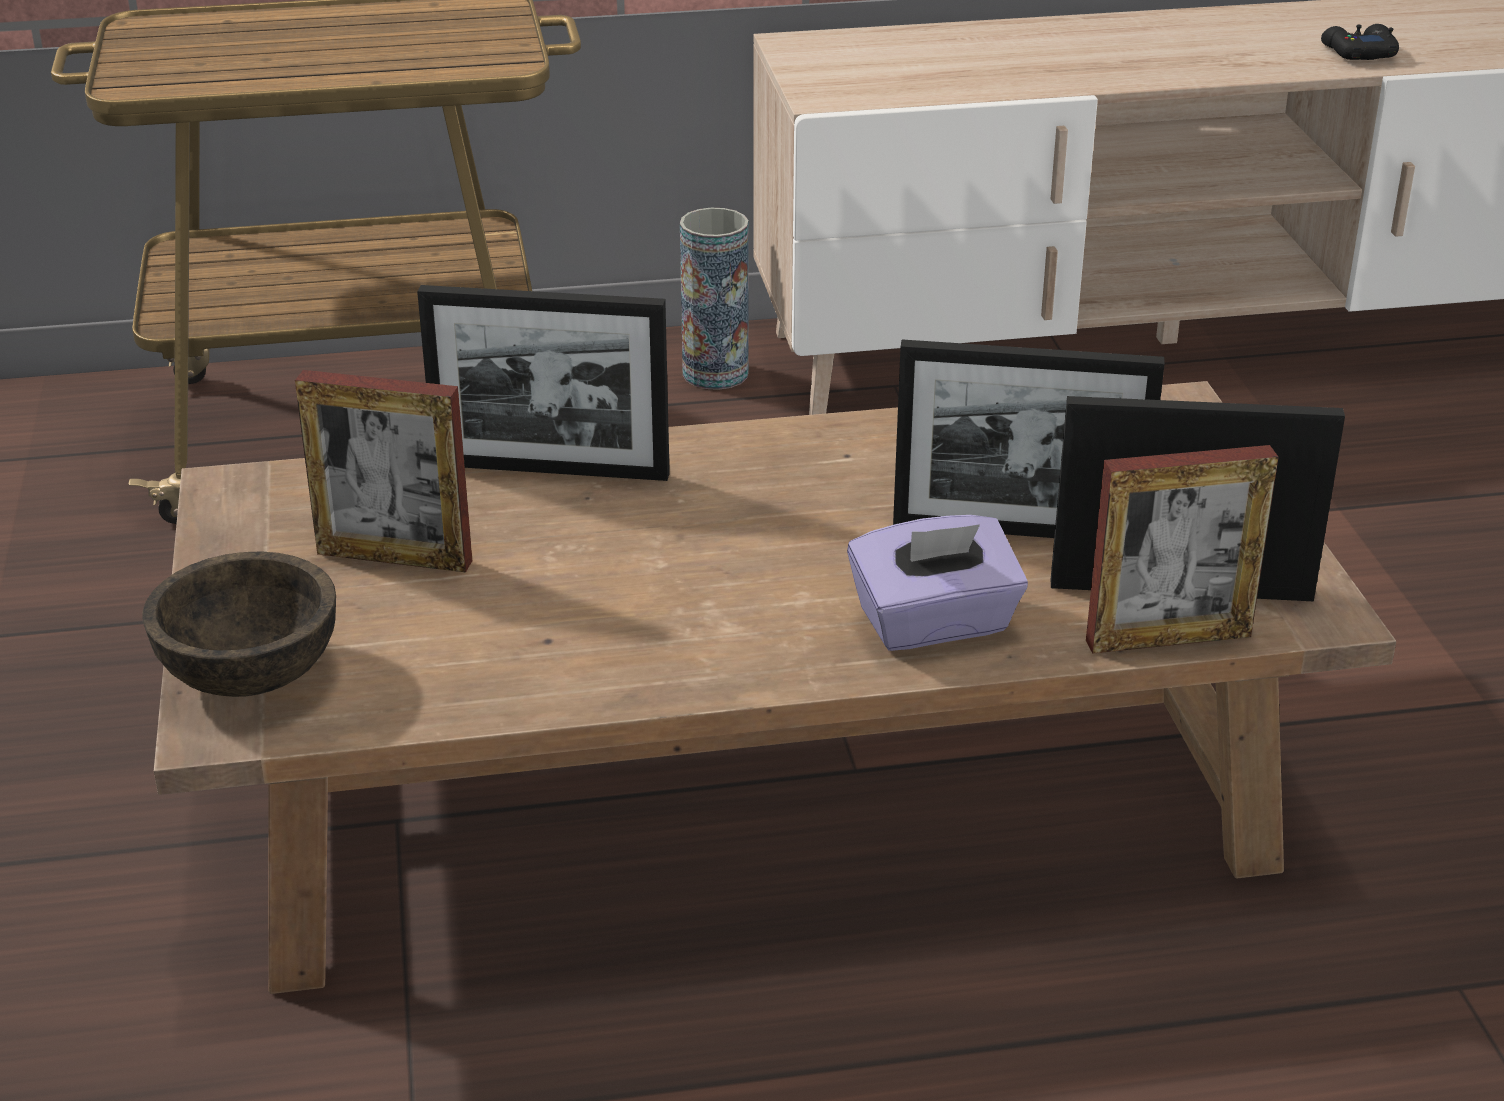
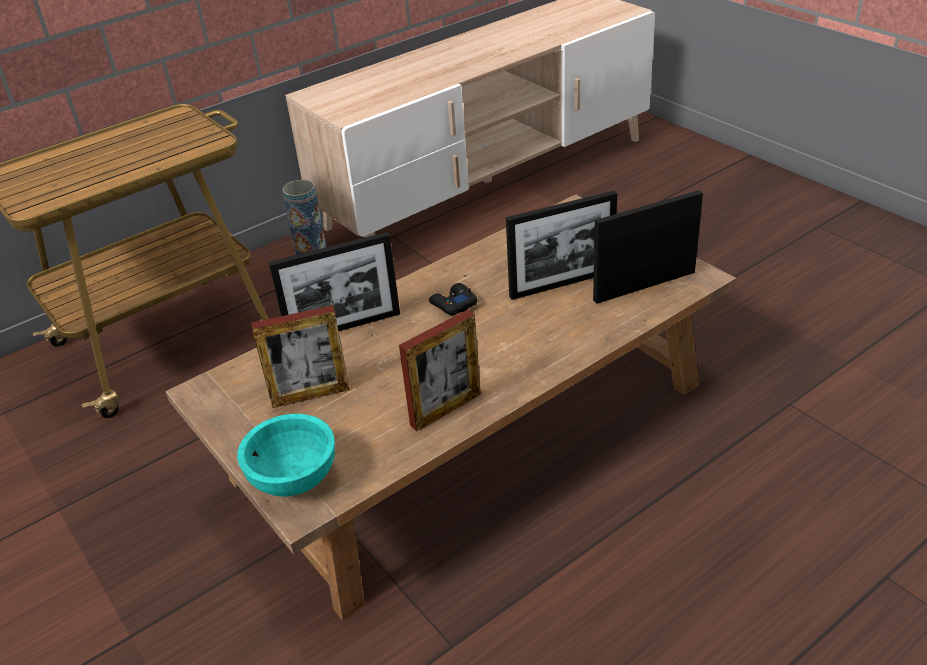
camera: 25 degrees left, 5 degrees up
(250, 672) = (293, 477): brown bowl -> turquoise bowl
(934, 624) = (566, 336): purple tissue box -> none
(1168, 638) = (657, 308): picture frame -> picture frame (445, 409)
(1358, 52) = (542, 36): black game controller -> black game controller (453, 304)

